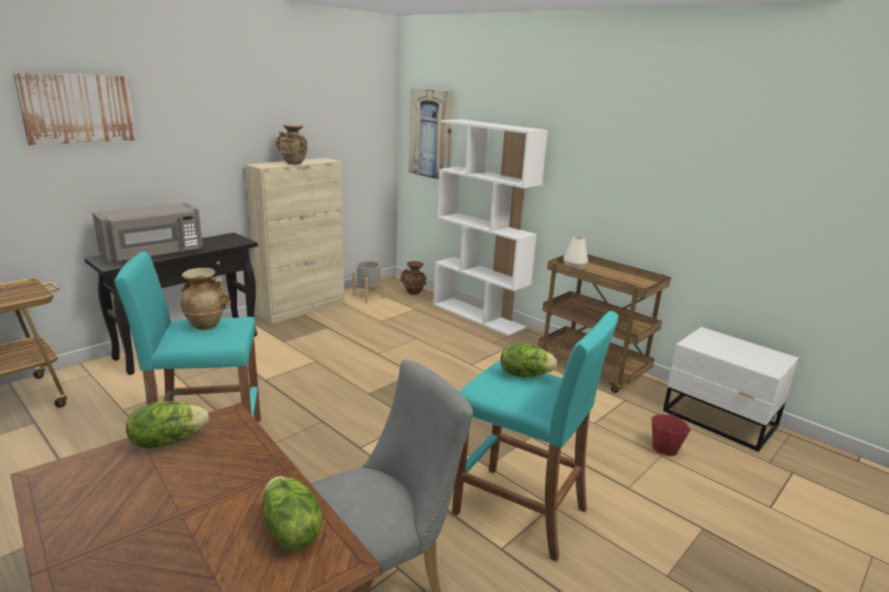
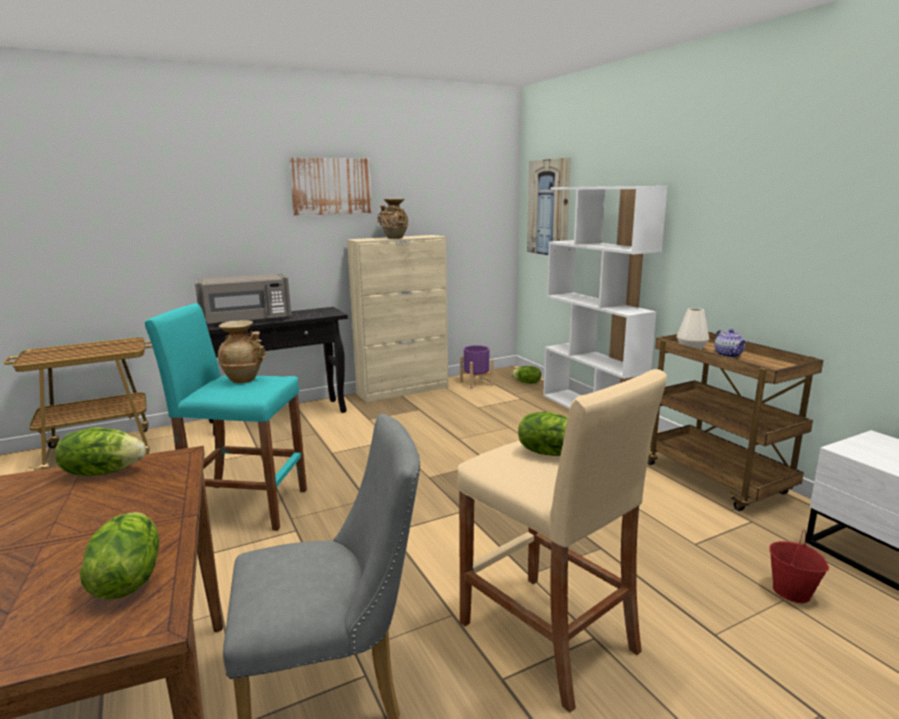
camera: 20 degrees right, 5 degrees down
(78, 109) = (189, 183): picture -> picture (331, 186)
(368, 296) = (476, 383): grey planter -> purple planter
(413, 293) = (527, 383): brown vase -> lettuce
(520, 511) = (548, 637): turquoise stool -> beige stool
(603, 274) = (729, 355): none -> teapot

